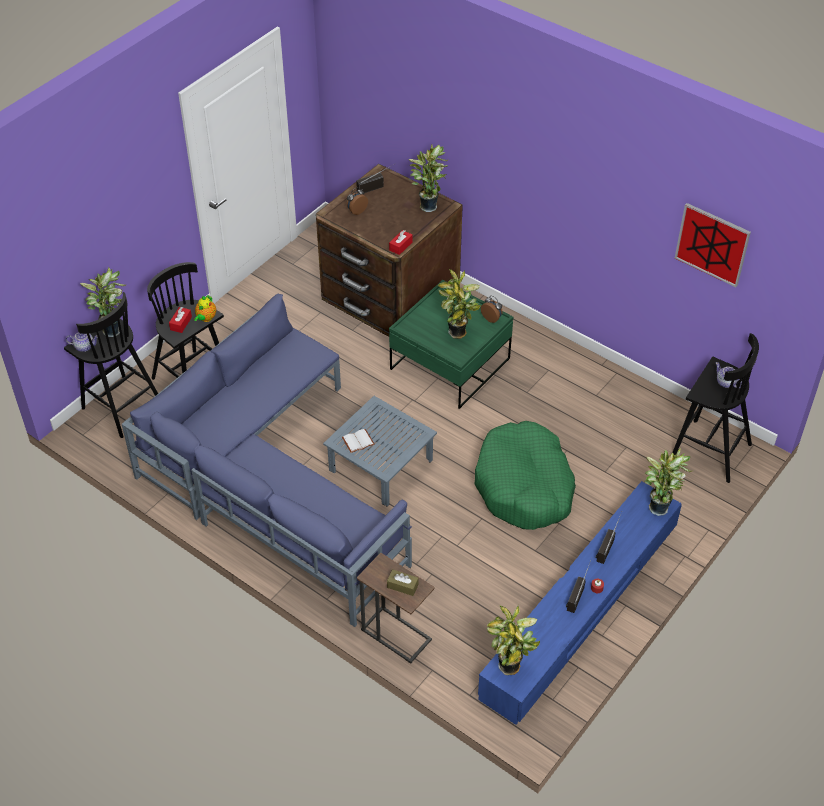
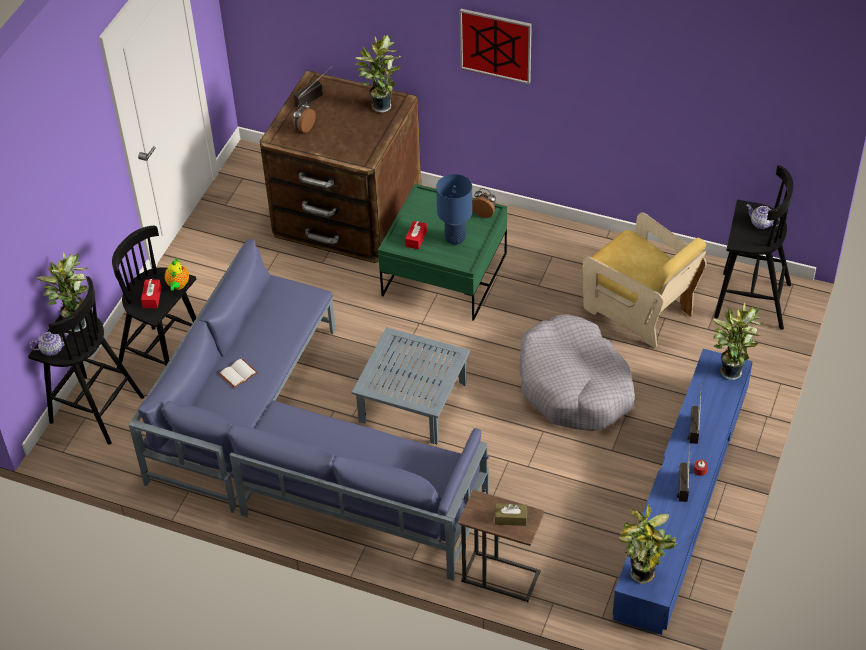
camera: 15 degrees left, 0 degrees up
(358, 441) = (389, 380): white book -> white book (238, 373)
(400, 246) = (369, 156): red tissue box -> red tissue box (416, 239)
(457, 334) = (455, 239): potted plant -> blue table lamp
(524, 486) = (574, 386): green dog bed -> grey dog bed
(606, 434) = (639, 310): none -> yellow armchair
(712, 244) = (721, 80): picture -> picture (496, 45)

